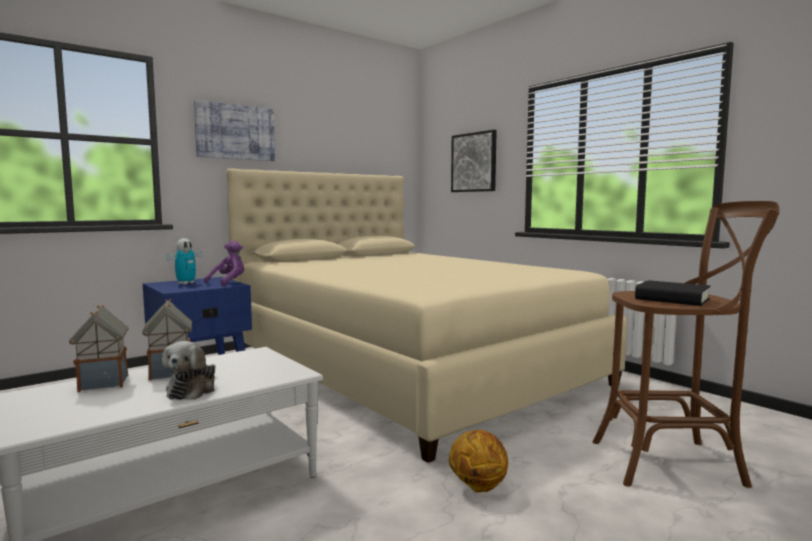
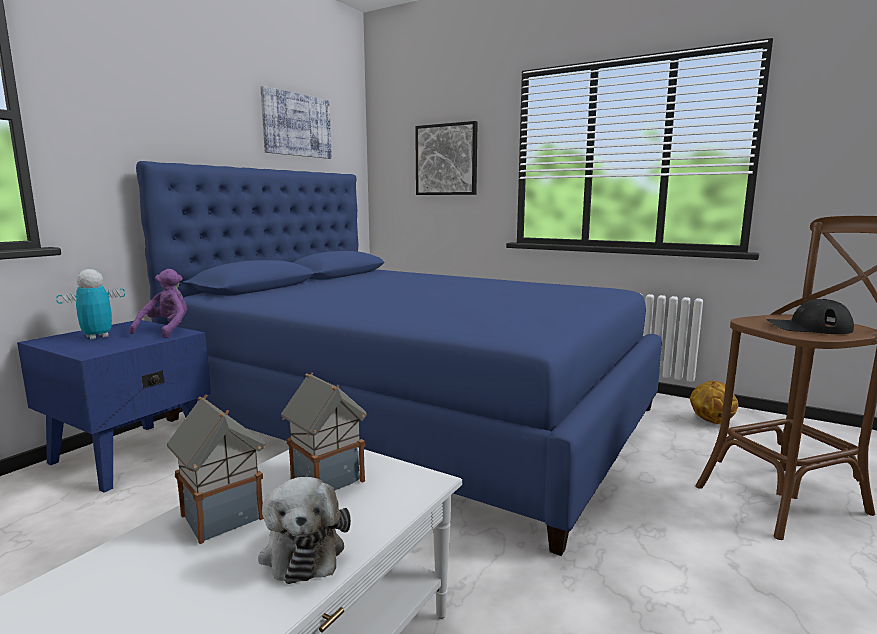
camera: 20 degrees left, 5 degrees up
(103, 382) = (116, 567): toy house -> toy house (326, 479)
(186, 283) = (97, 337): toy robot -> toy robot turned 150 degrees counterclockwise
(235, 132) = (143, 106): picture -> picture (297, 125)
(406, 366) = (414, 413): beige bed -> blue bed
(478, 486) = (646, 579): basketball -> basketball (711, 421)
(672, 299) = (808, 327): black book -> black cap

